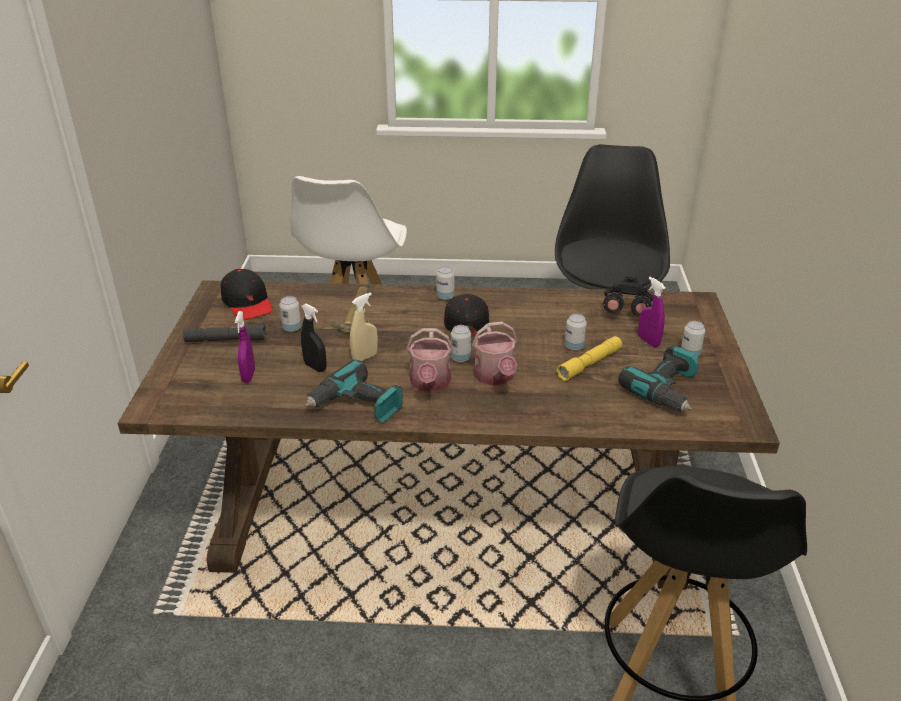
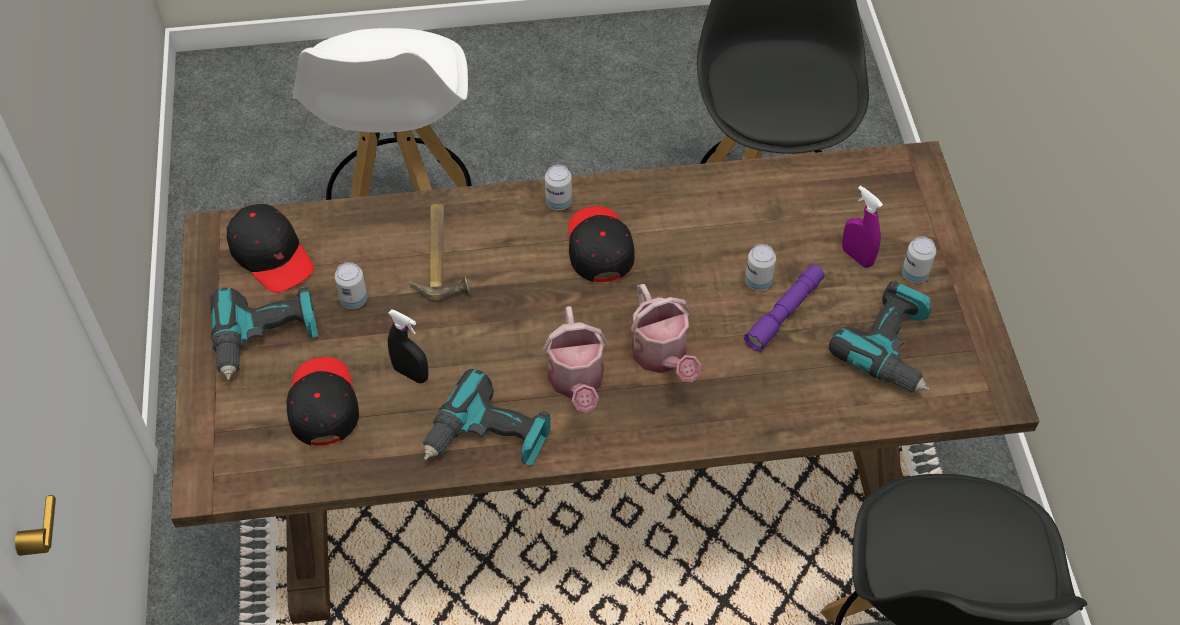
camera: 10 degrees left, 20 degrees up
(226, 340) = (266, 338): grey flashlight -> power drill
(248, 376) = (322, 404): purple spray bottle -> black cap
(365, 357) = (475, 344): beige spray bottle -> none
(460, 358) = (607, 327): can -> none
(589, 364) = (784, 313): yellow flashlight -> purple flashlight
(625, 312) = (818, 202): black binoculars -> none

